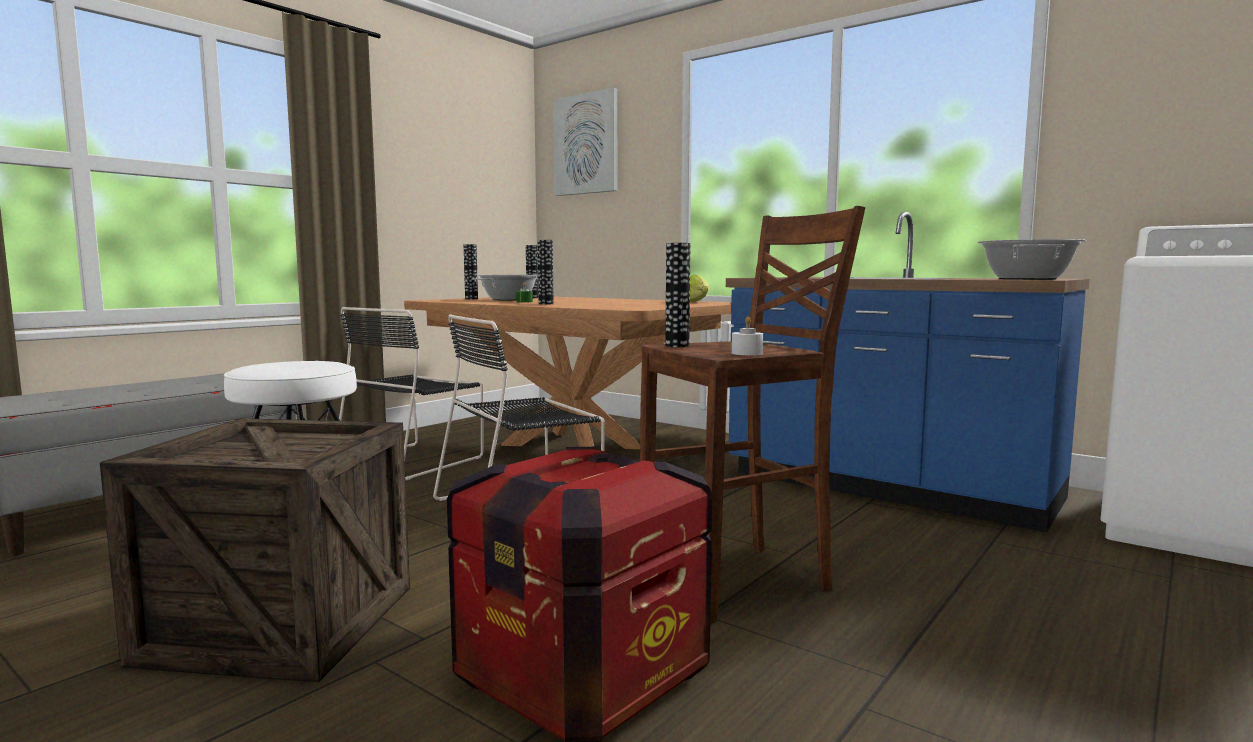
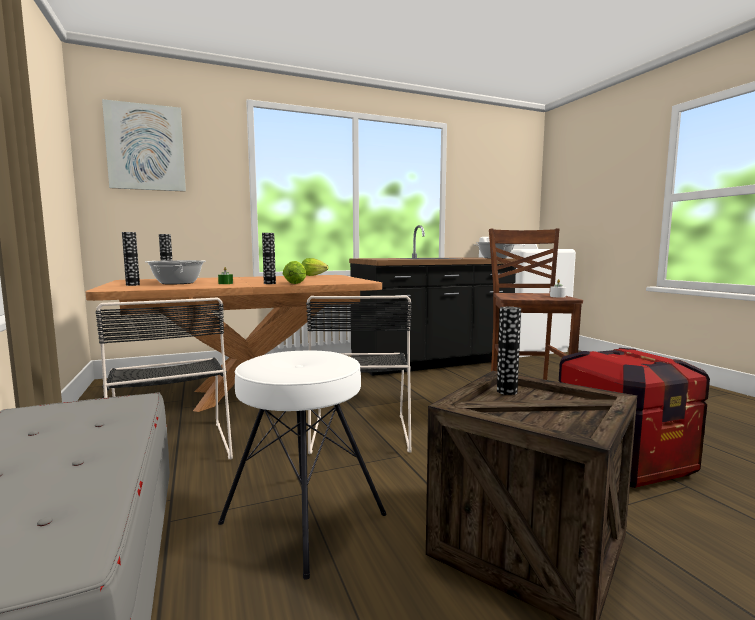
camera: 60 degrees left, 0 degrees up
(562, 305) = (296, 283): none -> lettuce
(677, 346) = (515, 297): vase -> vase (507, 391)
(888, 487) = (431, 362): blue counter -> black counter

